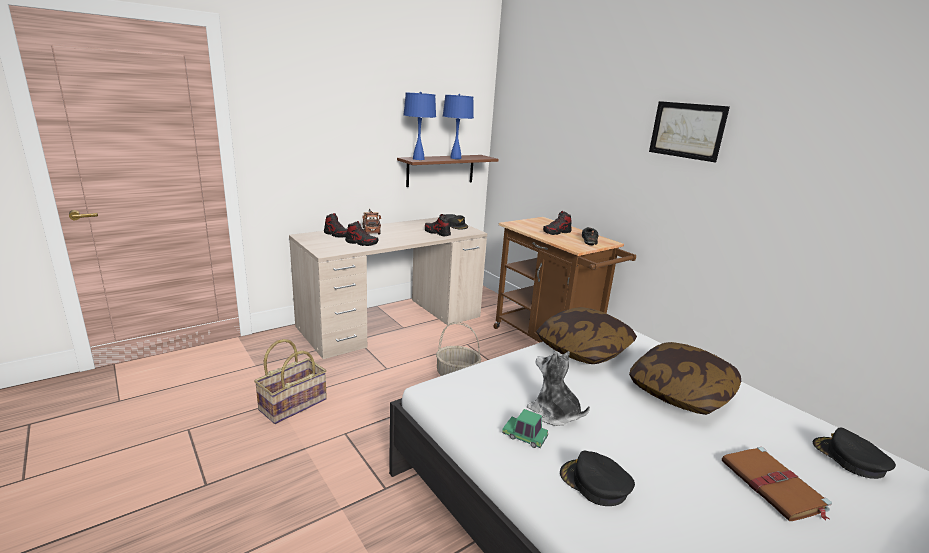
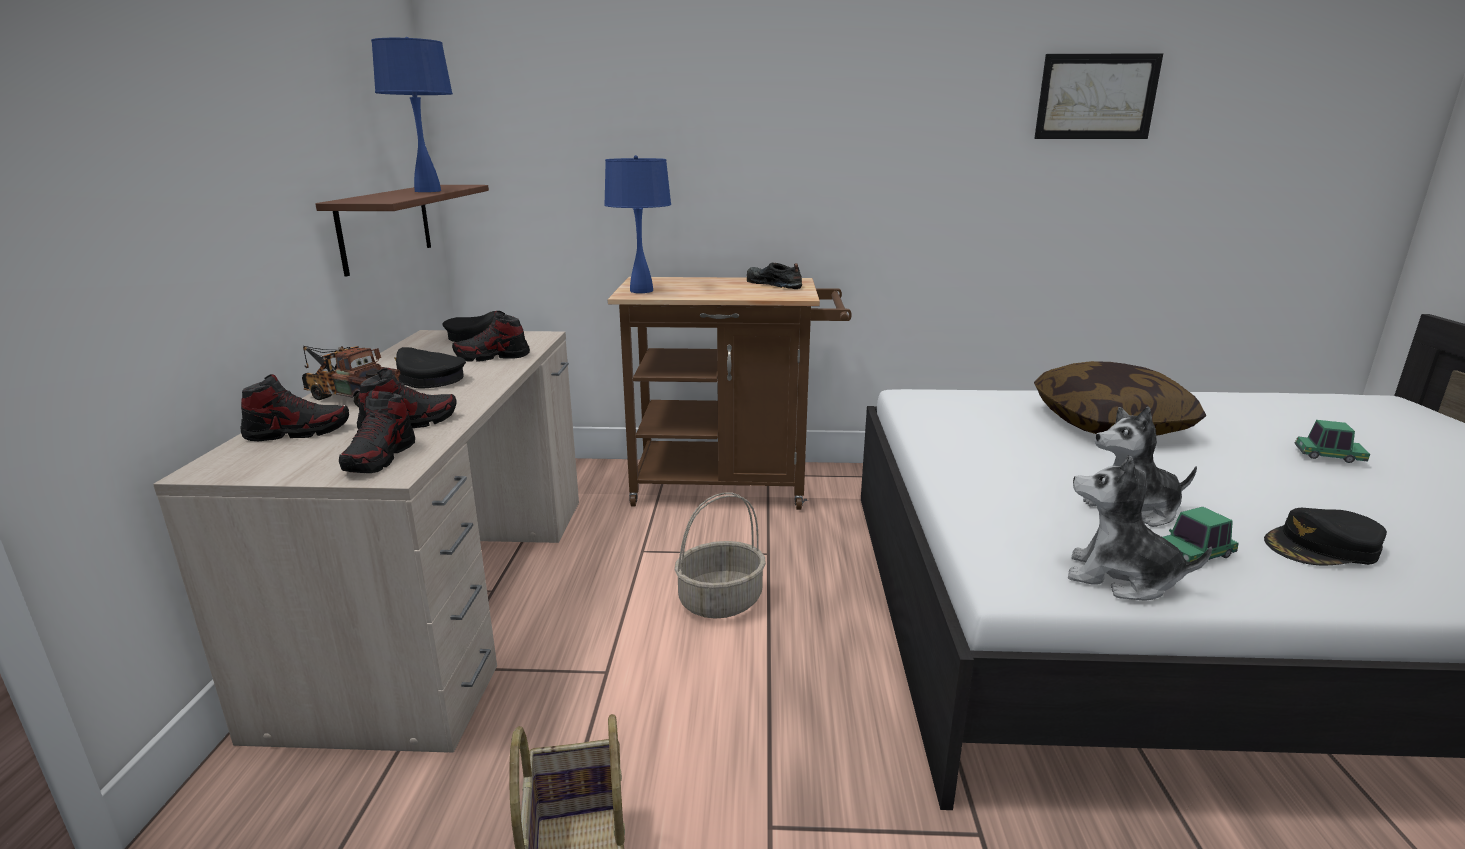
camera: 50 degrees left, 0 degrees up
(418, 159) = (377, 199): blue table lamp -> blue table lamp (642, 291)
(469, 416) = (1120, 578): none -> plush toy
(557, 232) = (716, 288): shoe -> shoe (380, 458)
(583, 349) = (962, 431): pillow -> none
(687, 130) = (884, 78): picture -> picture (1096, 97)
(773, 486) = (1328, 456): brown book -> toy car
(849, 458) = (1276, 408): black cap -> black cap (425, 380)

